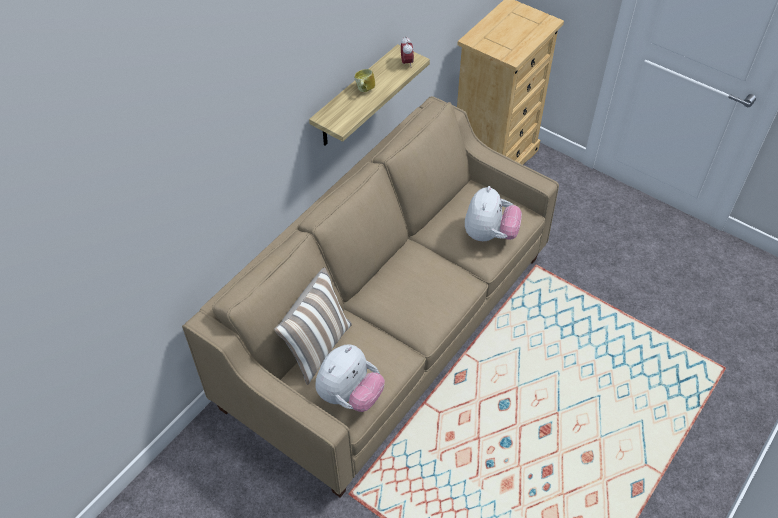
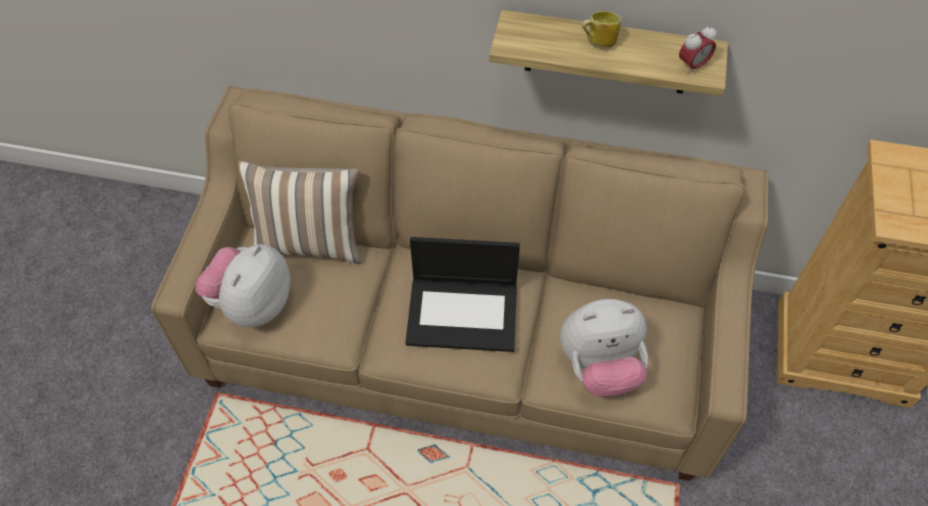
camera: 65 degrees right, 5 degrees up
(349, 395) = (252, 304): plush toy -> plush toy turned 105 degrees clockwise
(421, 283) = (463, 313): none -> laptop

